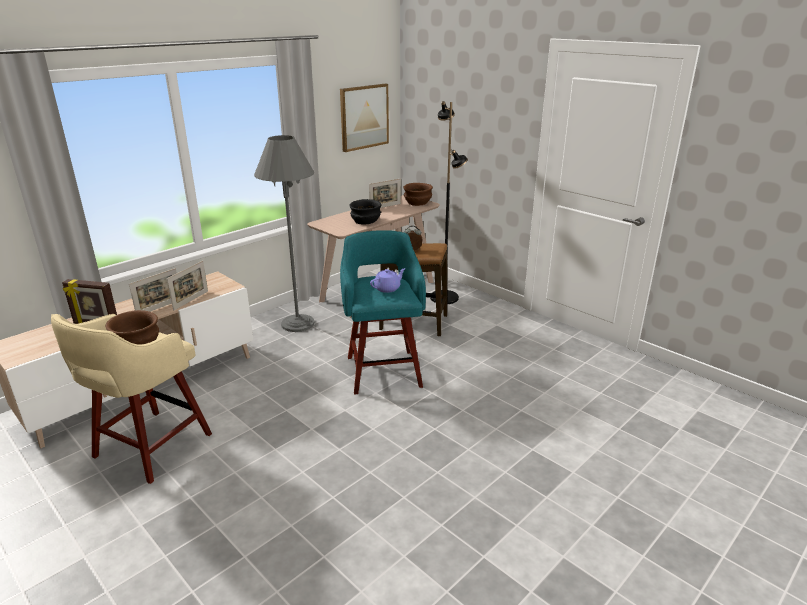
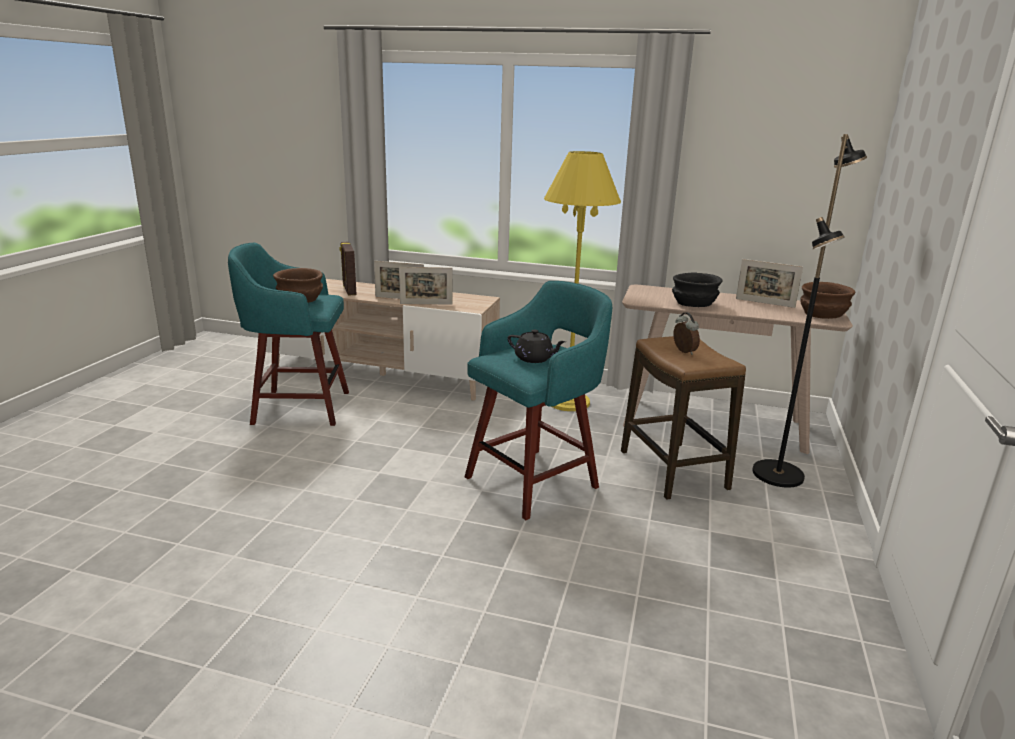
camera: 60 degrees right, 5 degrees down
(150, 447) = (298, 407): beige stool -> turquoise stool
(298, 323) = (568, 402): grey floor lamp -> yellow floor lamp
(364, 117) = (793, 164): picture -> none
(388, 288) = (534, 359): purple teapot -> black teapot

